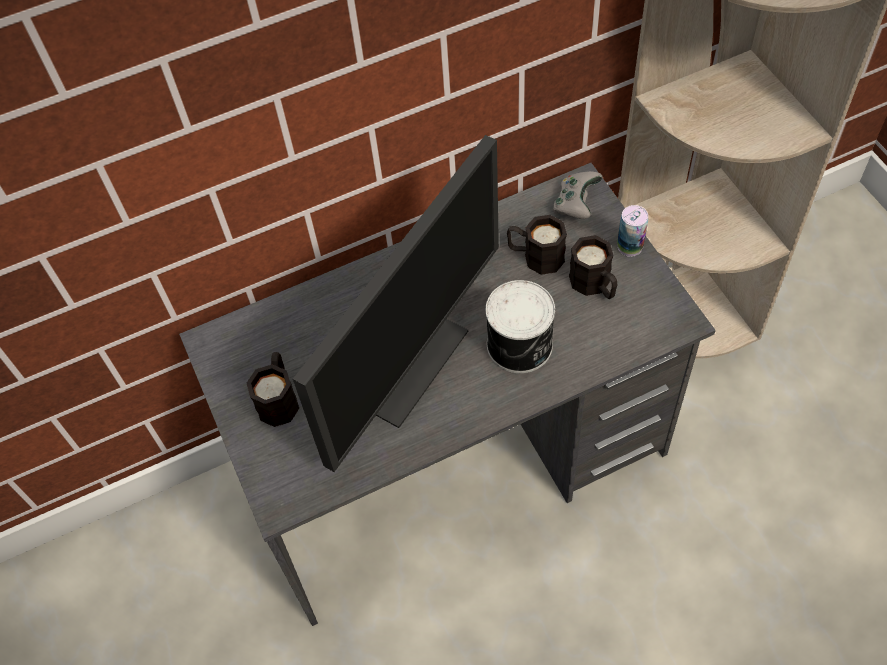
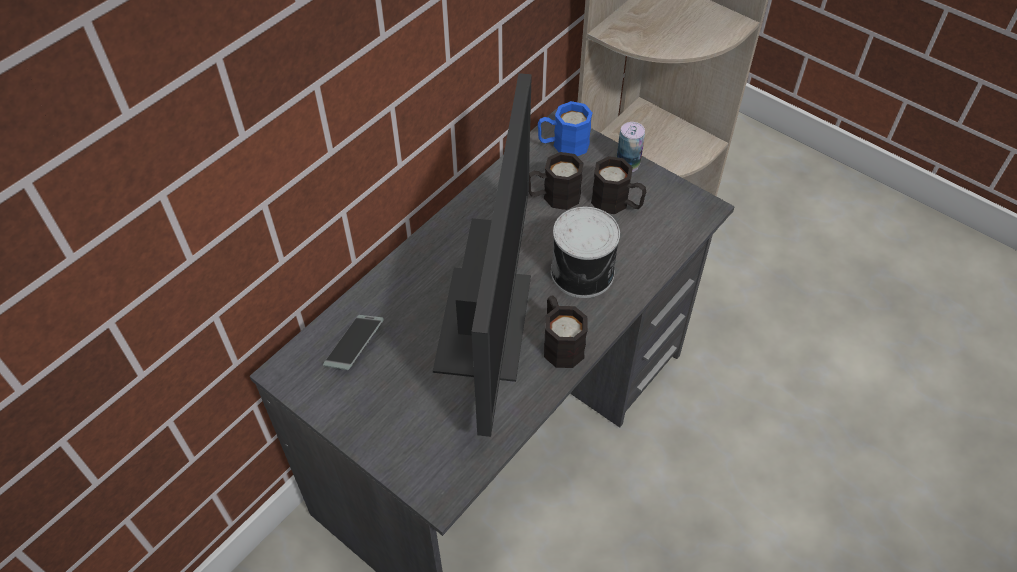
camera: 30 degrees left, 5 degrees down
(277, 339) = (354, 346): none -> phone
(279, 398) = (386, 398): black mug -> black mug (560, 342)
(576, 204) = (563, 145): grey game controller -> blue mug

